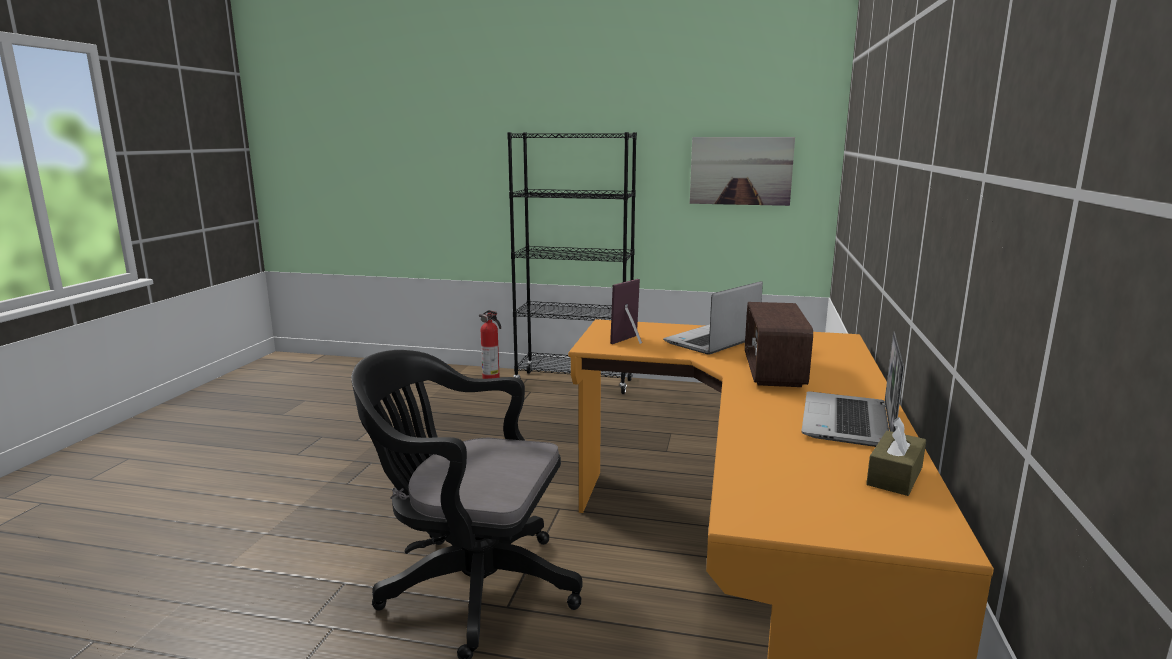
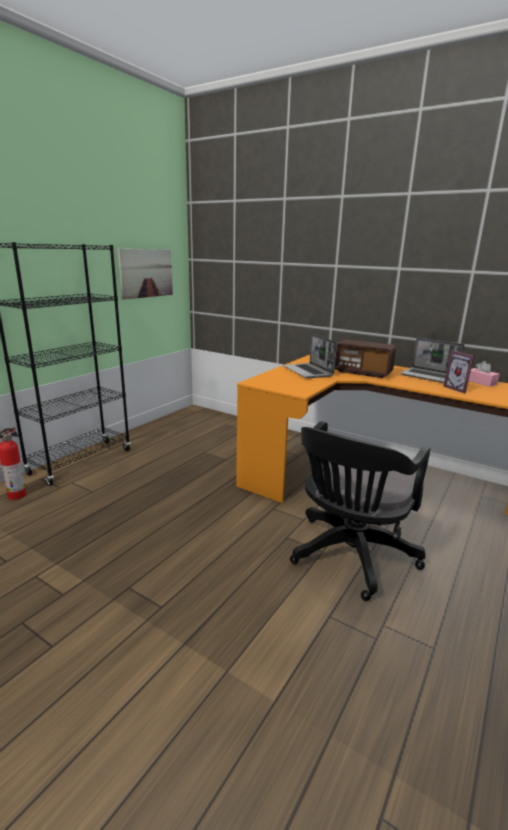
camera: 70 degrees left, 5 degrees up
(631, 341) = (296, 383): picture frame -> picture frame (458, 389)
(895, 476) = (480, 382): brown tissue box -> pink tissue box

